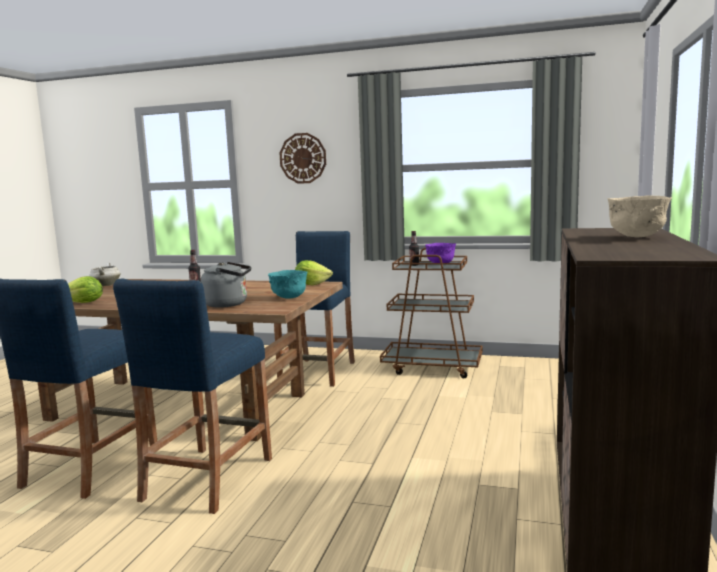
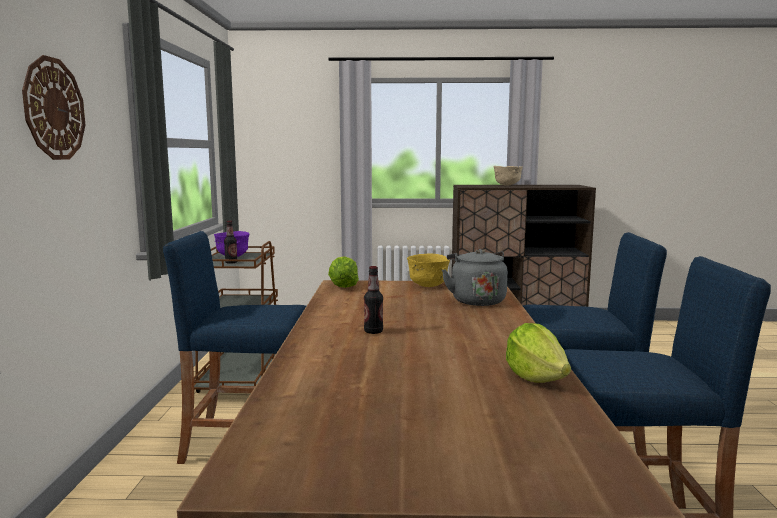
camera: 105 degrees left, 0 degrees up
(106, 285) = (344, 418): white cooking pot -> none
(289, 298) = (428, 286): turquoise bowl -> yellow bowl

